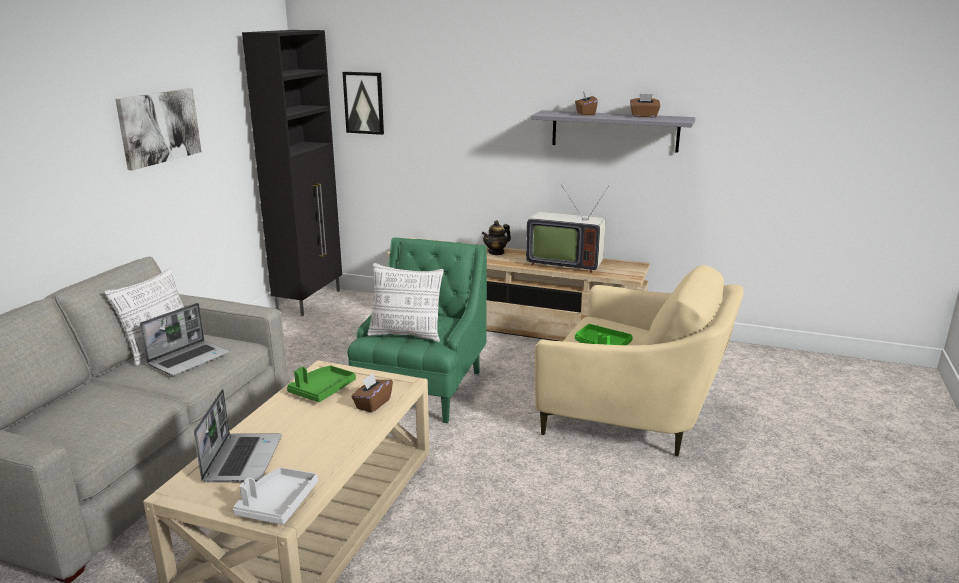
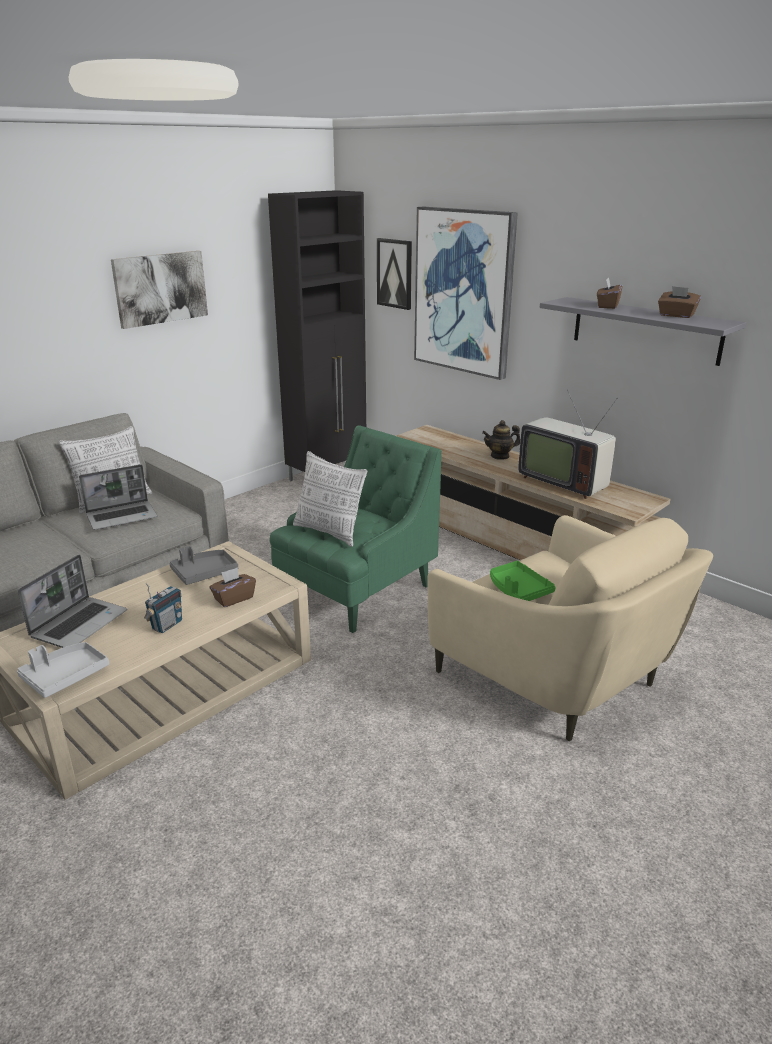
camera: 25 degrees right, 5 degrees up
(322, 390) = (204, 573): green tray -> grey tray
(332, 439) = (167, 625): none -> radio
(440, 114) = (464, 292): none -> picture

